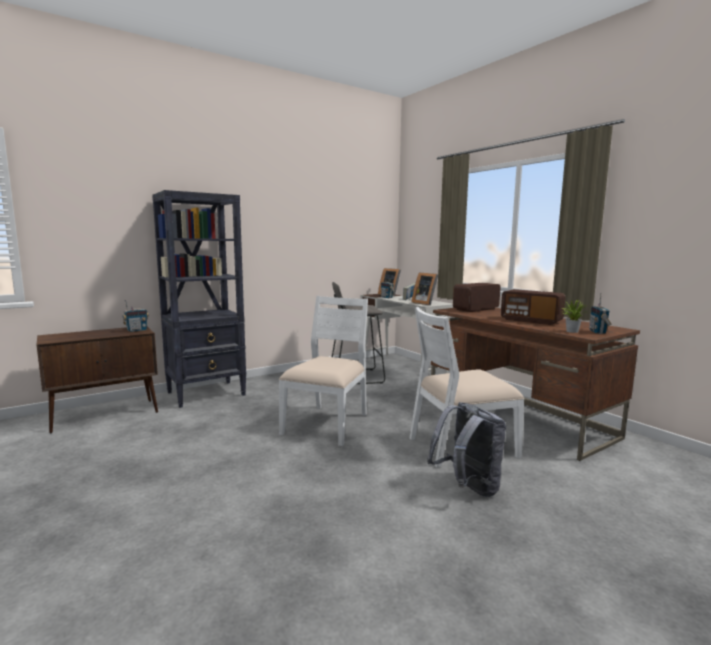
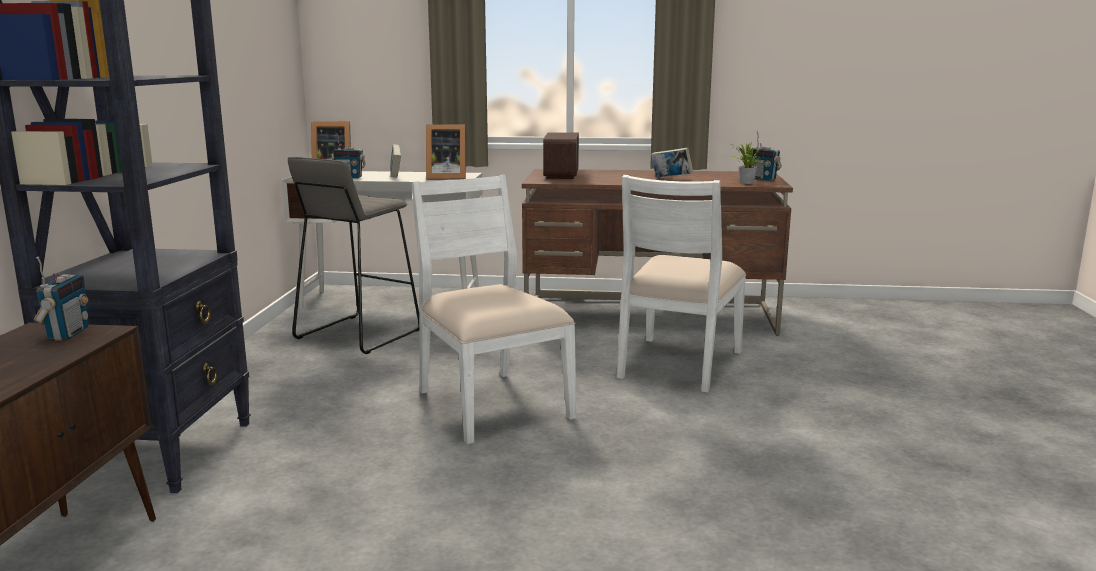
camera: 50 degrees left, 5 degrees up
(467, 488) = (769, 396): grey backpack -> none
(531, 321) = (671, 178): radio -> book

